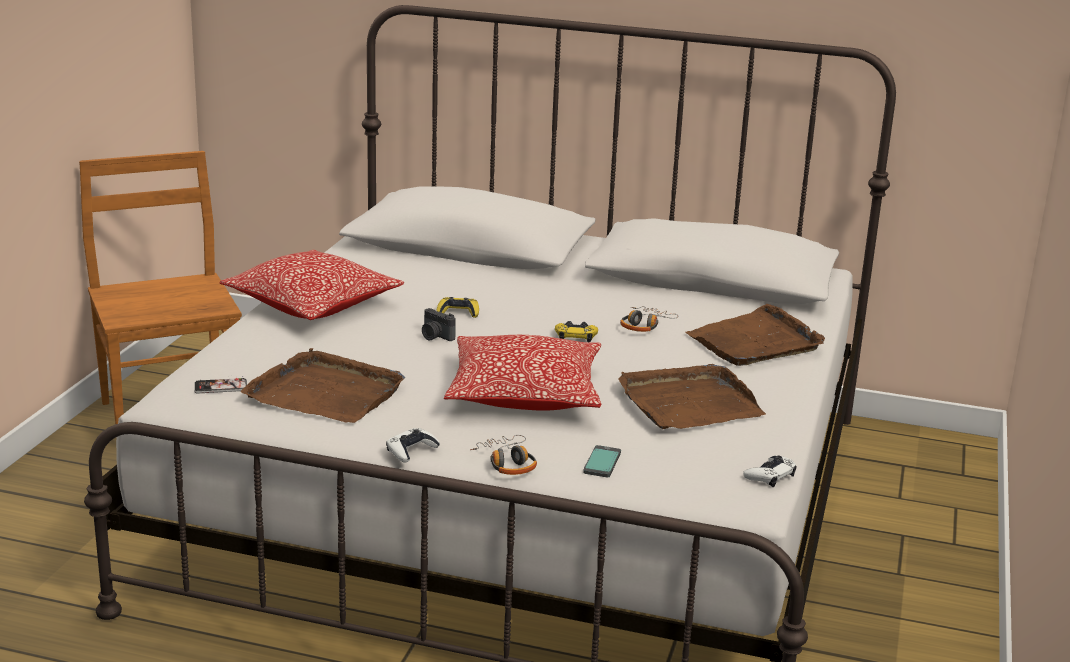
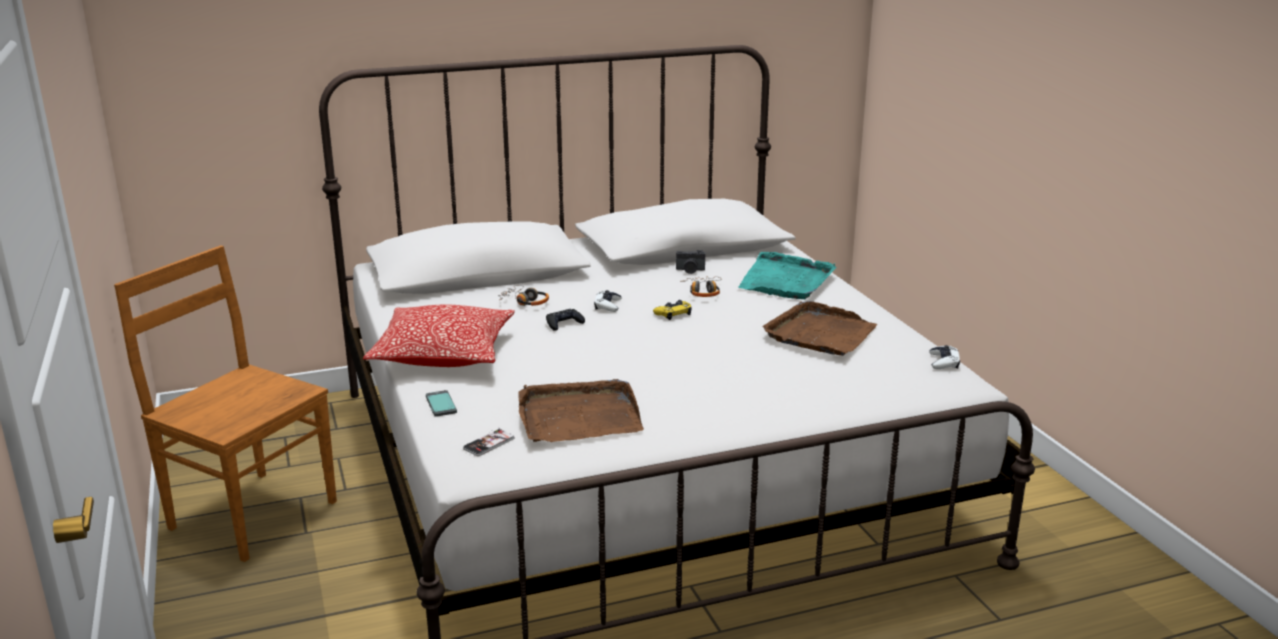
camera: 35 degrees left, 0 degrees up
(411, 450) = (718, 433): white game controller -> white game controller (607, 305)
(435, 336) = (580, 346): camera -> camera (690, 270)
(458, 312) = (564, 323): yellow game controller -> black game controller
(507, 463) = (789, 416): headphones -> headphones (524, 302)
(525, 394) = (714, 365): pillow -> none
(602, 462) = (842, 392): phone -> phone (440, 404)
(755, 342) = (786, 280): brown tray -> turquoise tray

